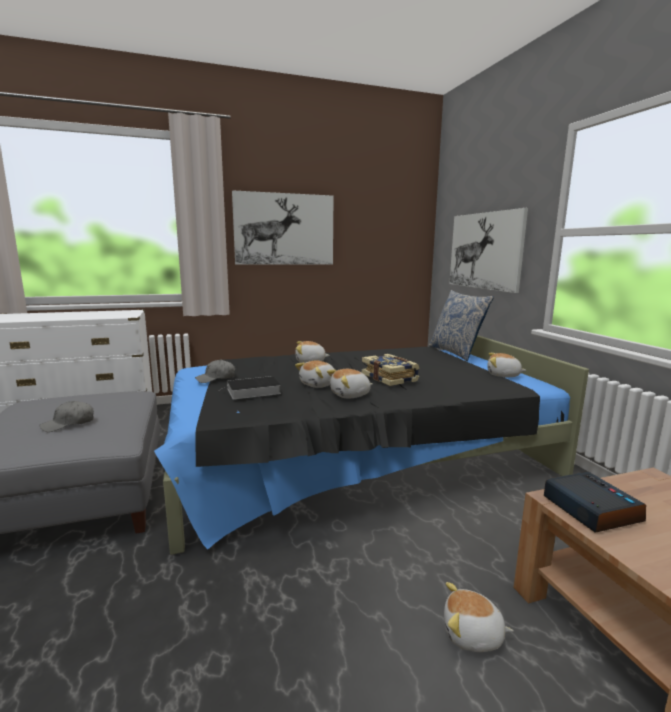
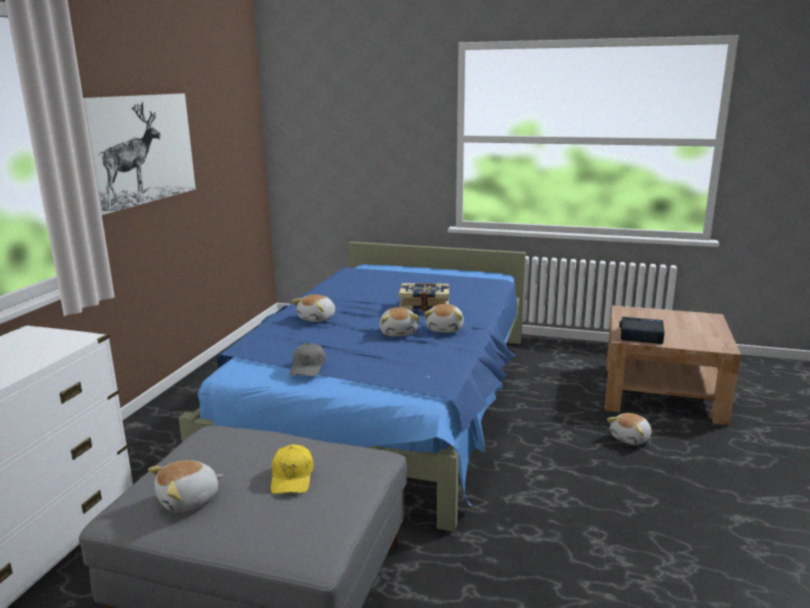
camera: 55 degrees left, 5 degrees up
(69, 424) = (292, 477): grey cap -> yellow cap
(252, 391) = (385, 359): book -> none
(353, 456) = (388, 400): black bed -> blue bed
(456, 352) = (382, 266): pillow -> none
(485, 251) = (363, 153): picture -> none
(503, 375) = (460, 275): plush toy -> plush toy (189, 500)

